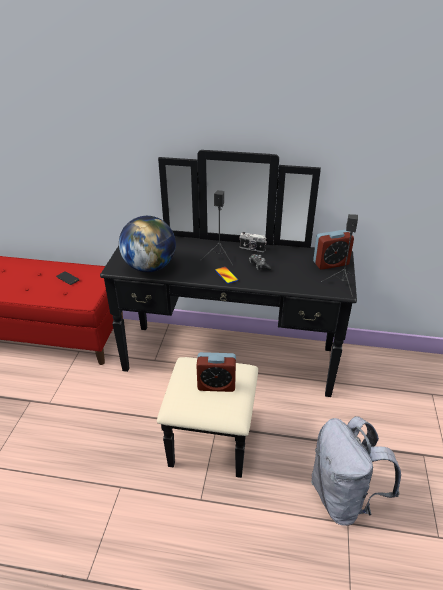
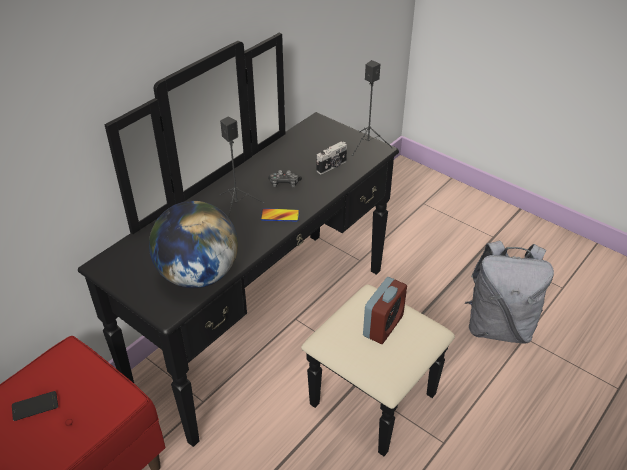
camera: 60 degrees left, 5 degrees up
(252, 249) = (245, 174): camera -> camera (332, 166)
(330, 263) = (326, 135): alarm clock -> none

